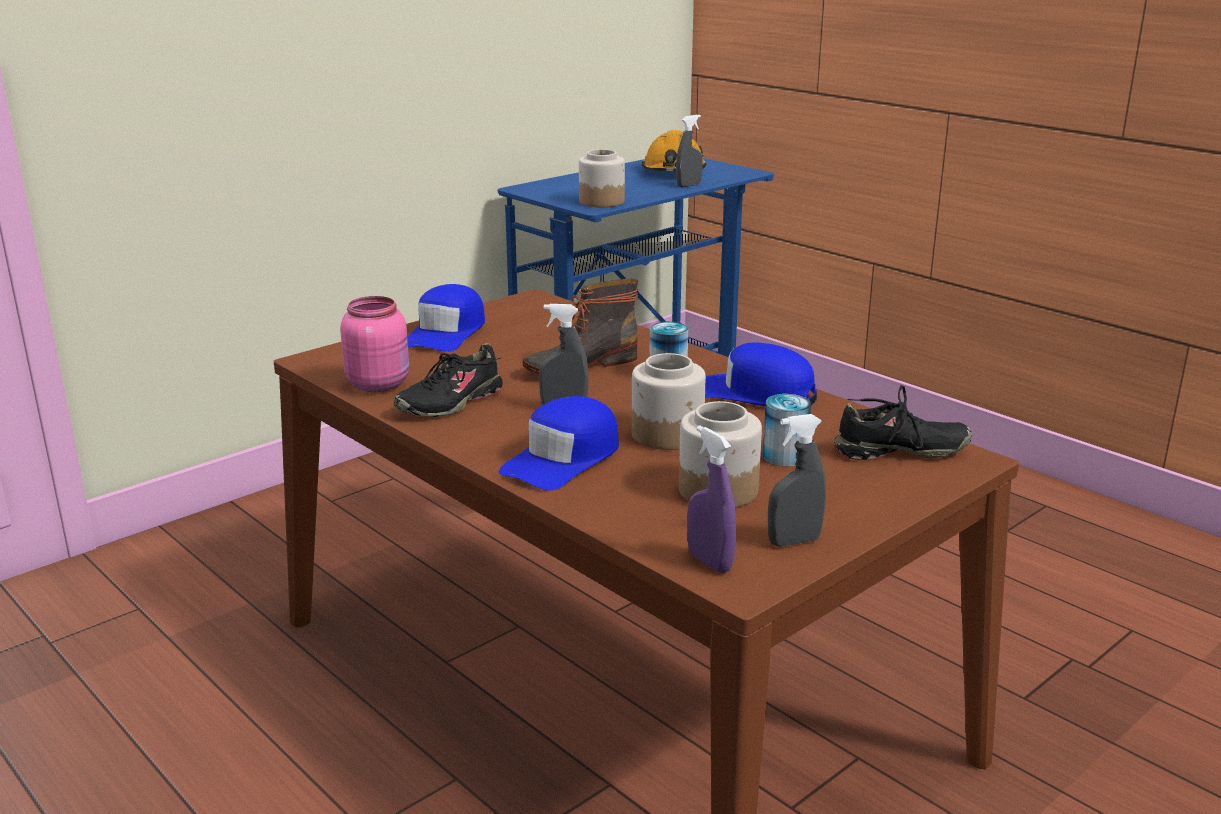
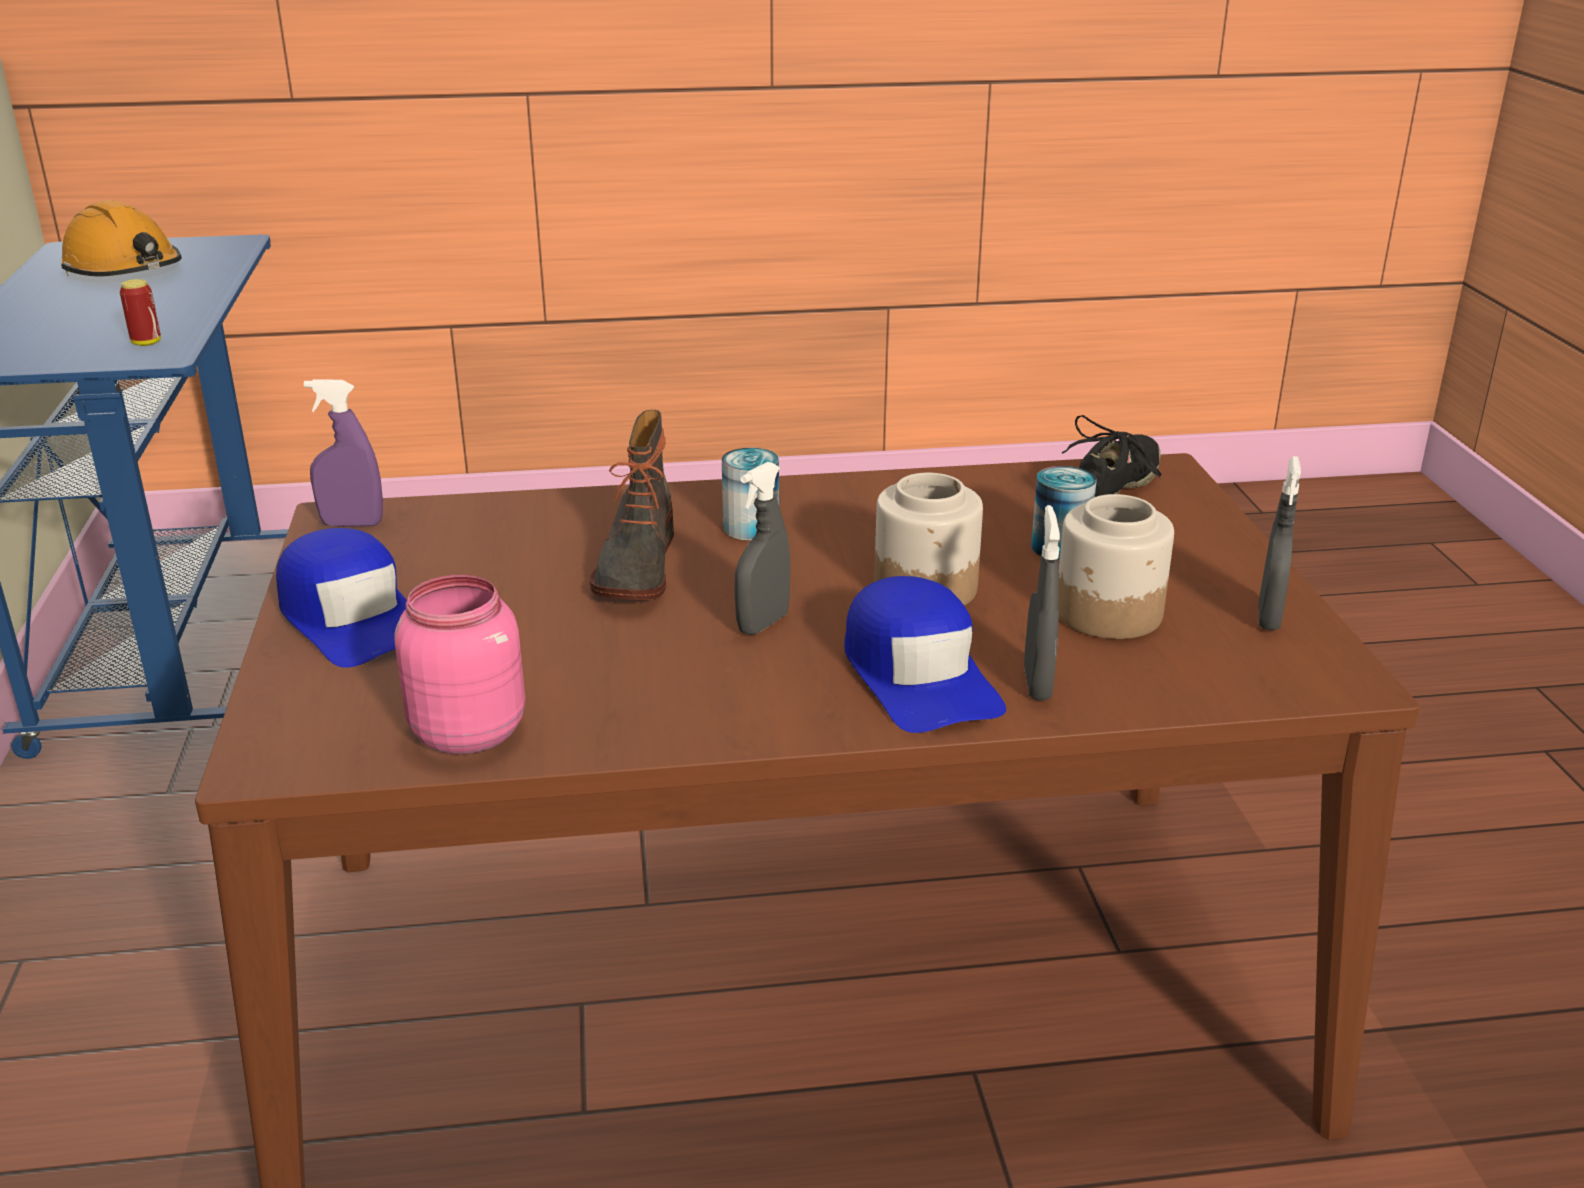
camera: 55 degrees left, 5 degrees up
(450, 402) = (626, 696): black shoe -> none
(601, 202) = (146, 343): jar -> can
(688, 185) = (204, 282): grey spray bottle -> grey spray bottle (1037, 684)
(709, 562) = (1279, 680): purple spray bottle -> purple spray bottle (352, 524)
(754, 394) = (874, 502): blue cap -> none

